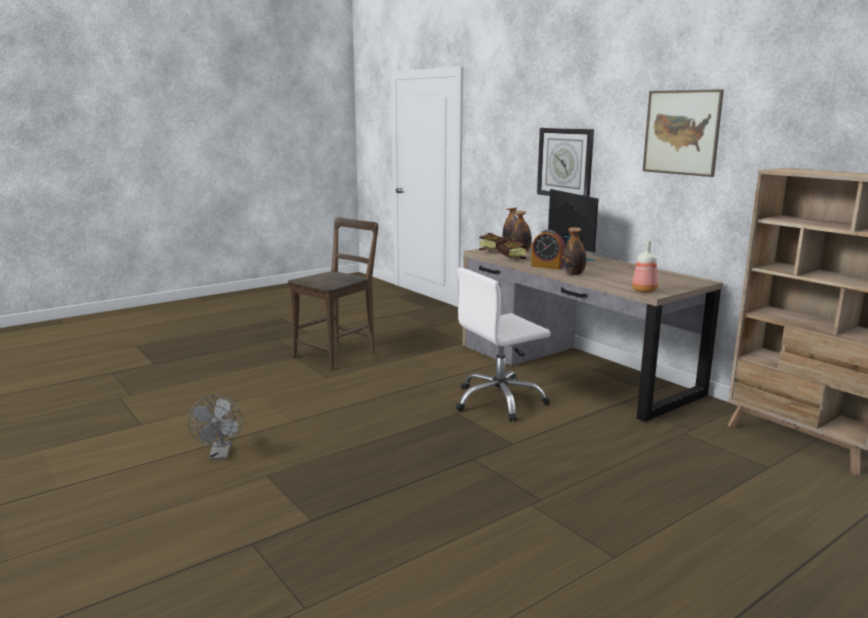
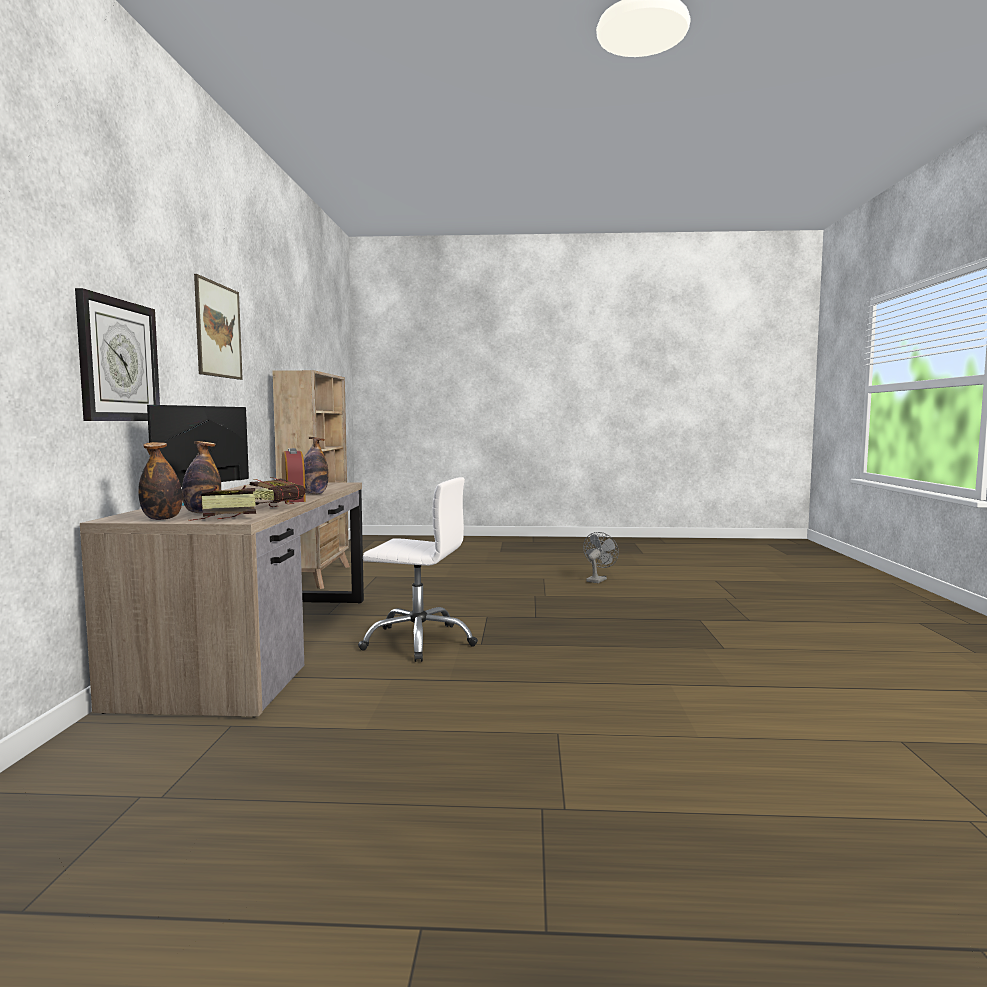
camera: 140 degrees left, 10 degrees down
(220, 455) = (770, 673): grey fan -> grey fan (597, 580)
(338, 354) = (471, 783): brown chair -> none
(645, 291) = (340, 484): bottle -> none

